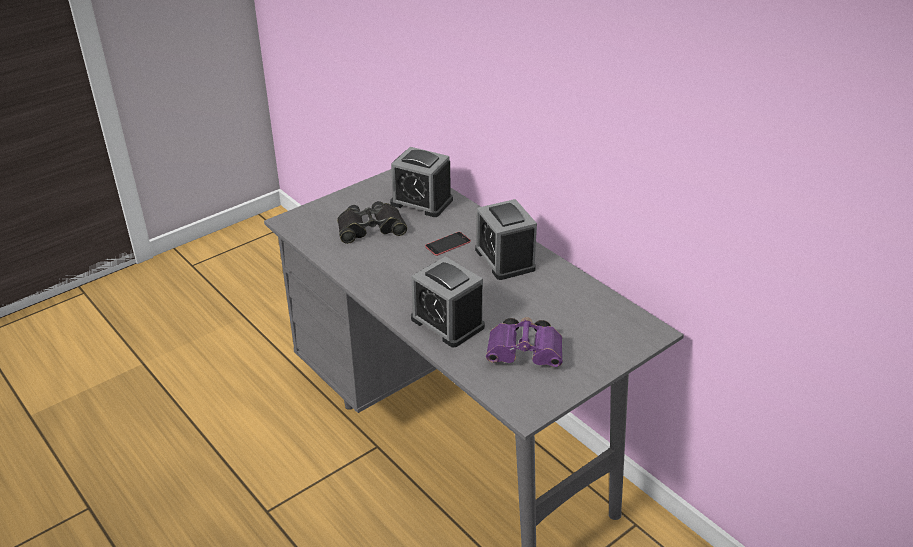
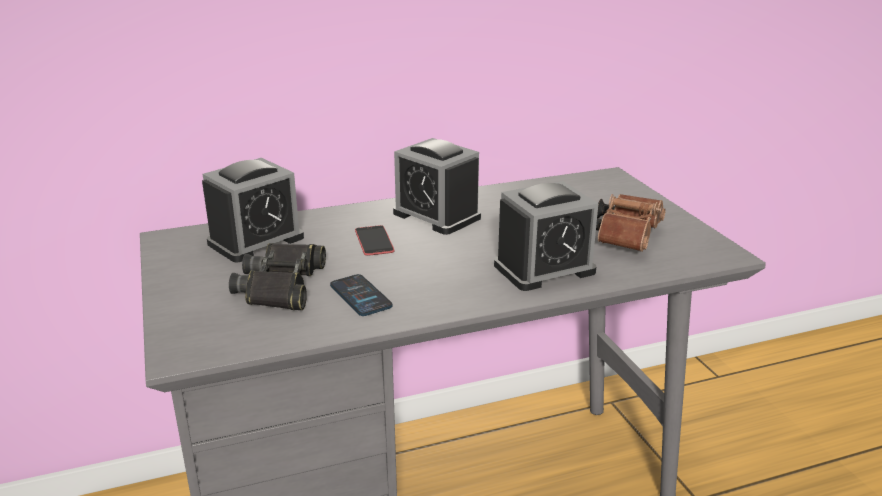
camera: 70 degrees left, 10 degrees down
(372, 258) = (360, 296): none -> phone
(505, 259) = (436, 215): alarm clock -> alarm clock turned 45 degrees clockwise
(526, 355) = (626, 236): purple binoculars -> brown binoculars

